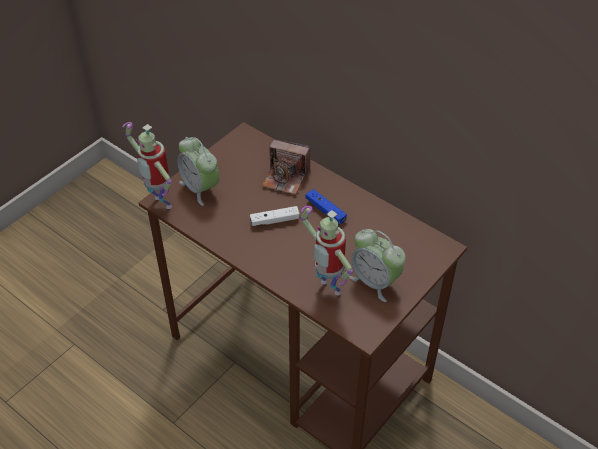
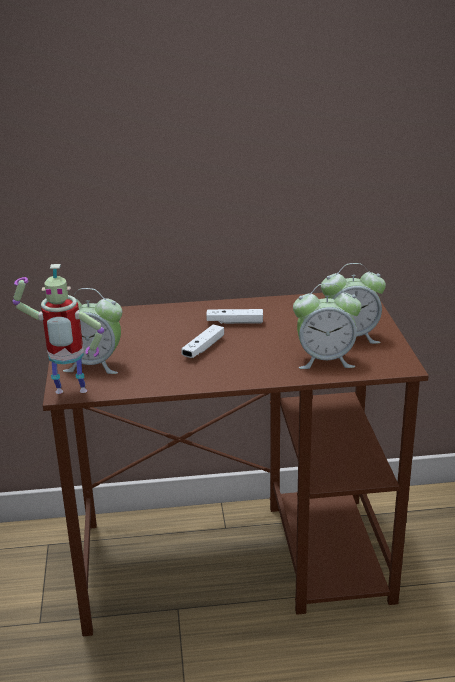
camera: 45 degrees left, 20 degrees down
(286, 177) = (163, 321): camera -> none
(325, 210) = (235, 322): blue game controller -> white game controller
(327, 289) = (325, 360): toy robot -> alarm clock

